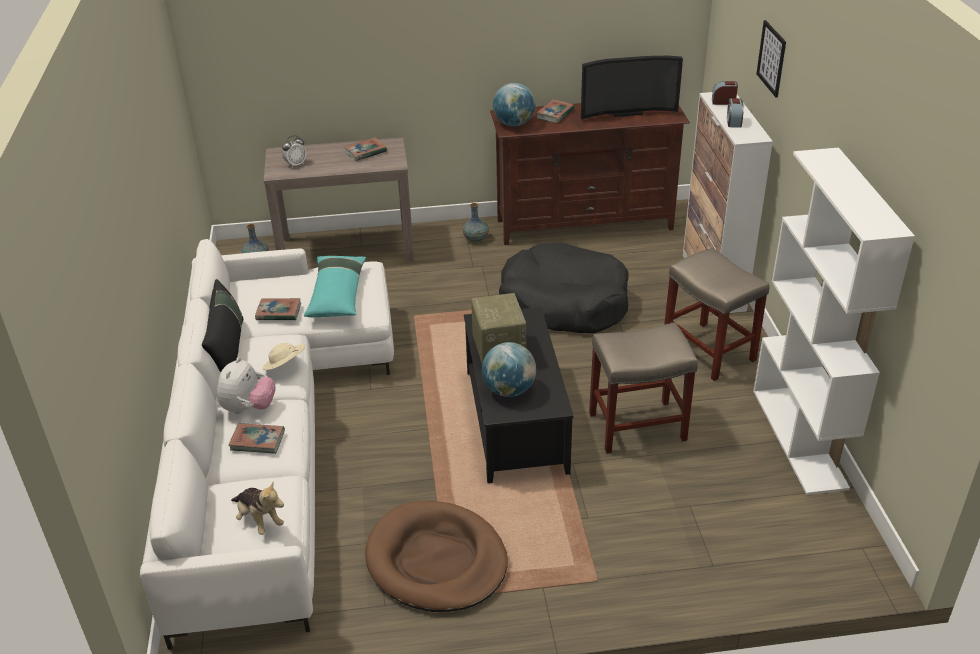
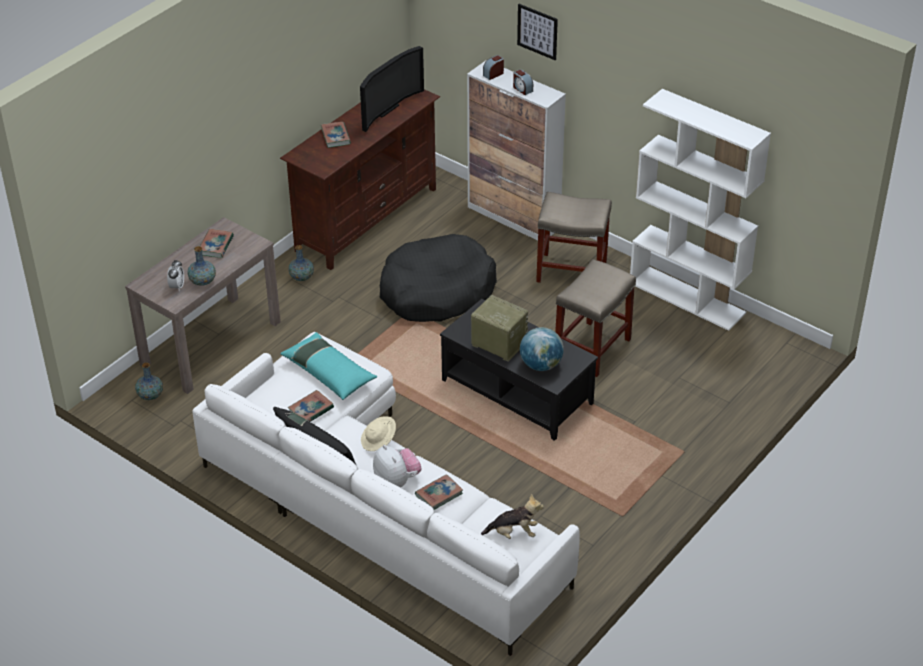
camera: 45 degrees left, 5 degrees up
(317, 169) = (202, 281): none -> vase
(436, 561) = (587, 503): brown dog bed -> none
(514, 124) = (318, 161): globe -> none

